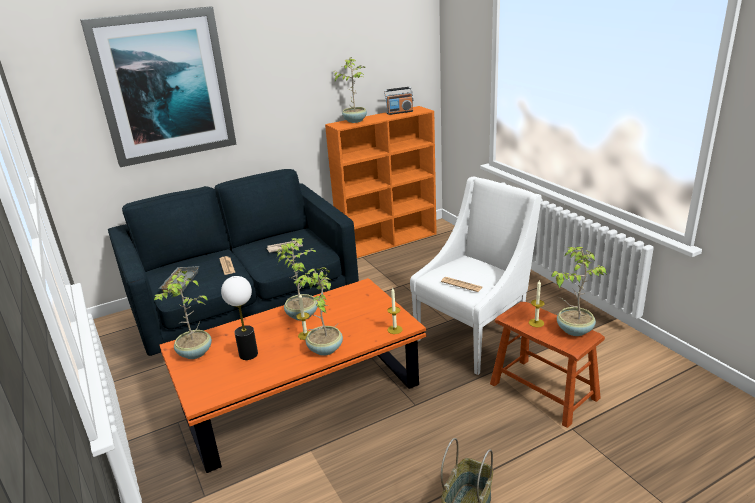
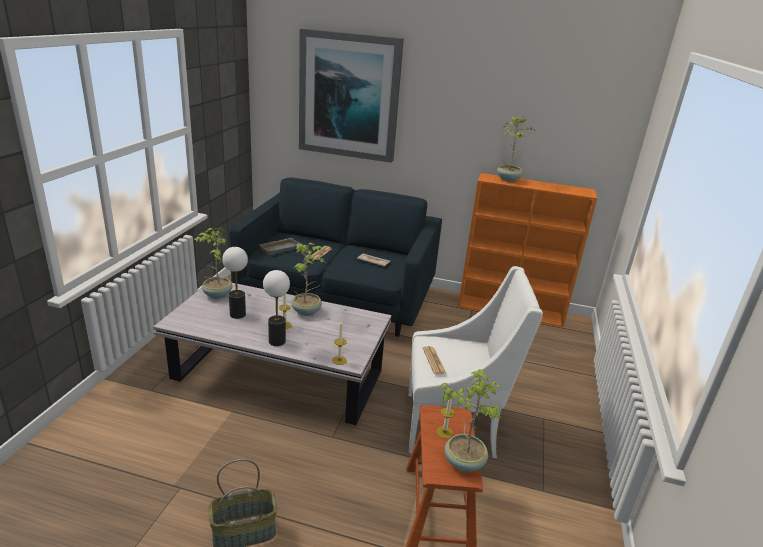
camera: 40 degrees right, 0 degrees up
(302, 397) = (279, 376): orange coffee table -> white coffee table
(324, 349) = (277, 341): potted plant -> table lamp
(399, 112) = (562, 187): radio -> none

